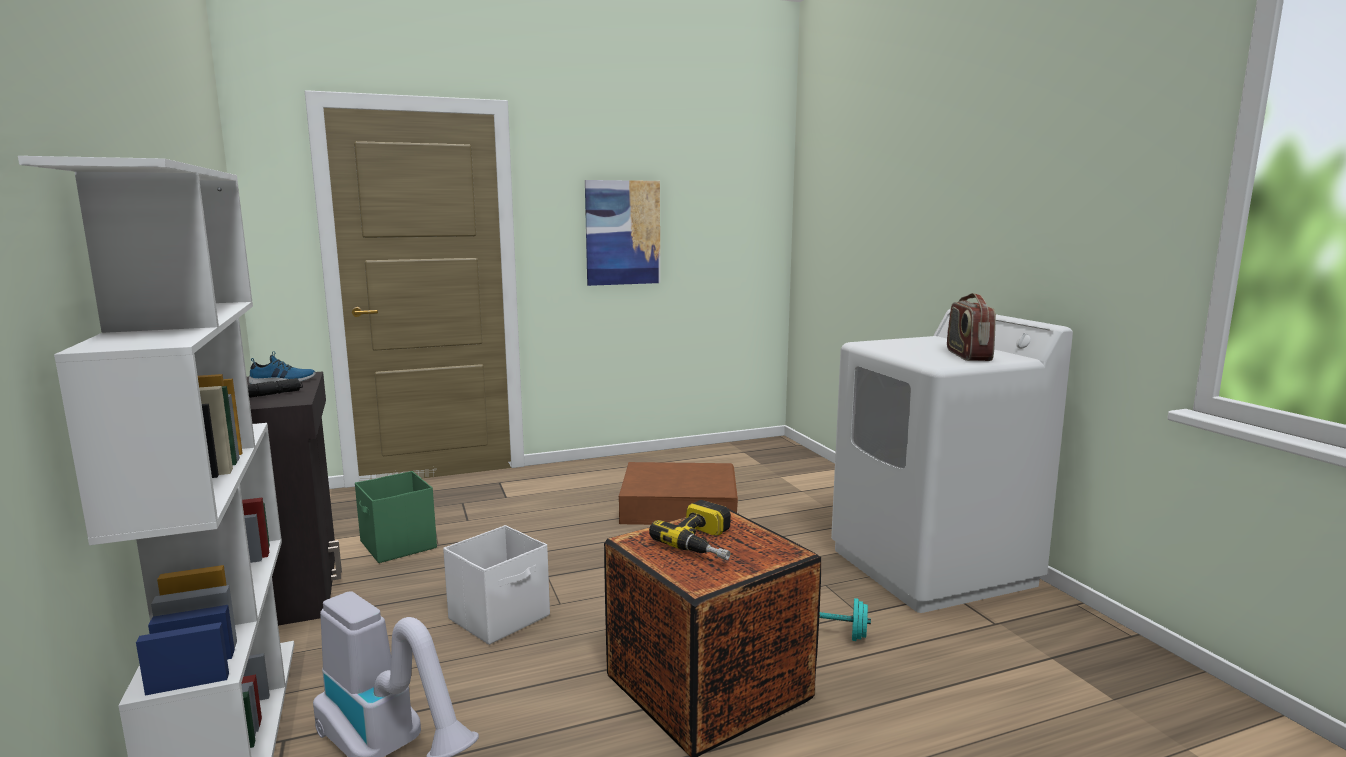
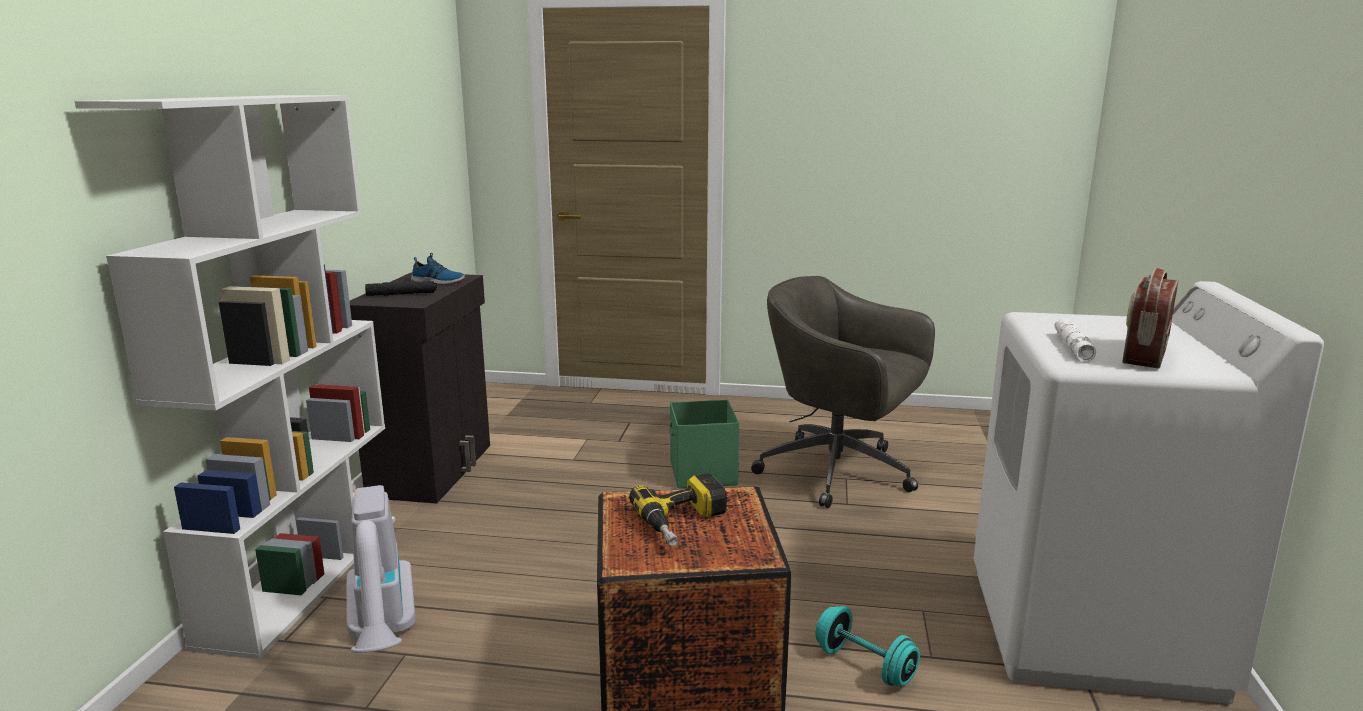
camera: 30 degrees right, 5 degrees up
(398, 545) = (541, 452): green storage box -> green storage box (702, 474)
(501, 617) = (564, 544): white storage box -> none
(622, 233) = (852, 142): picture -> none
(678, 505) = (840, 473): brown storage box -> grey office chair
(923, 356) = (1073, 347): none -> white flashlight

